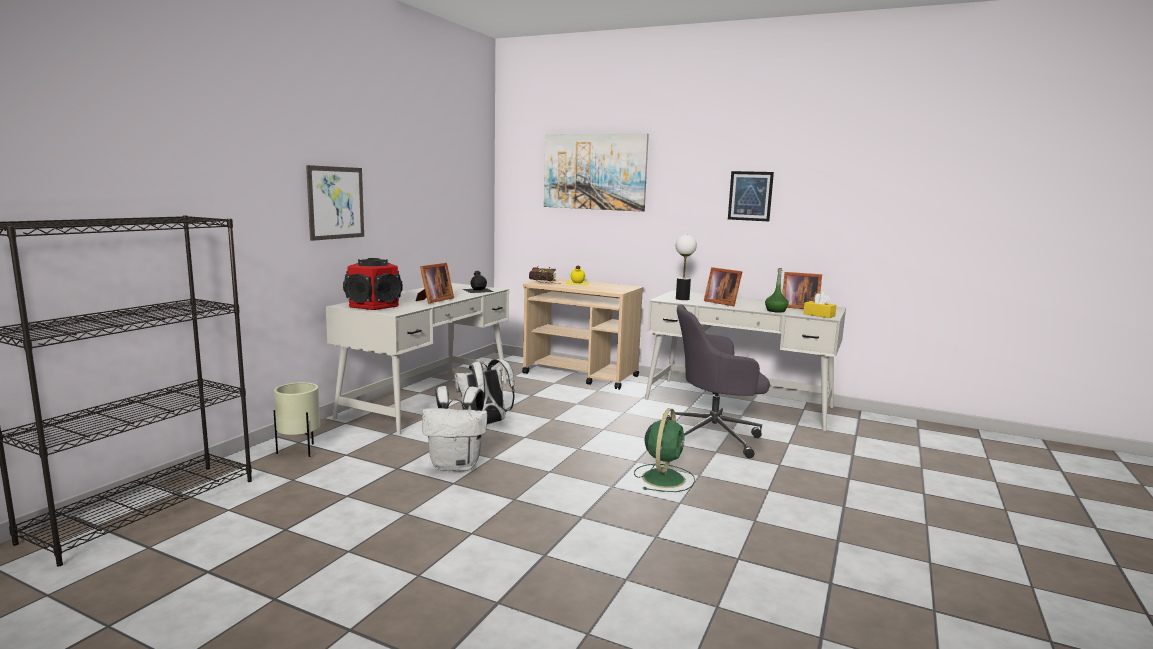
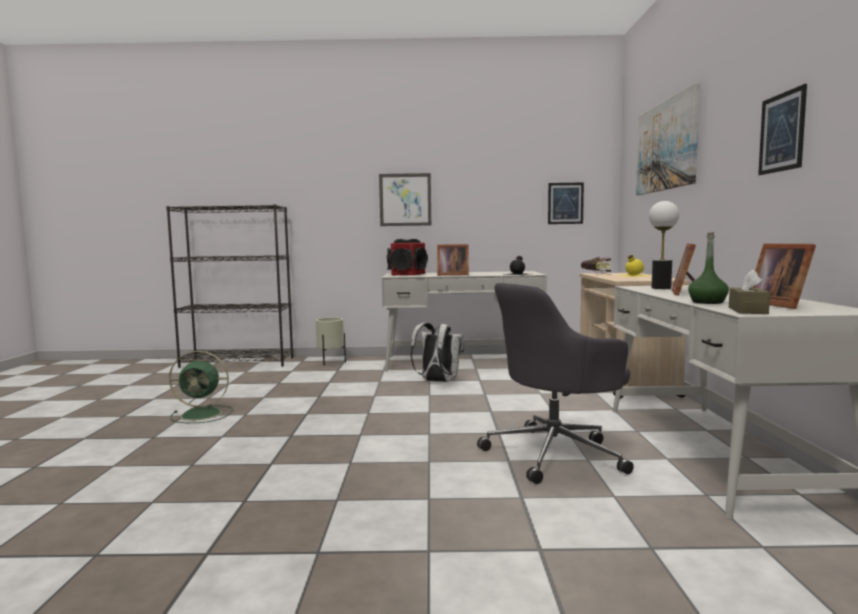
camera: 65 degrees right, 5 degrees down
(456, 465) = (349, 391): white backpack -> none
(464, 207) = (565, 203): none -> picture
(664, 478) = (402, 448): green fan -> green fan (203, 414)
(714, 437) = (555, 454): grey office chair -> grey office chair turned 90 degrees counterclockwise
(819, 315) = (747, 310): yellow tissue box -> brown tissue box

